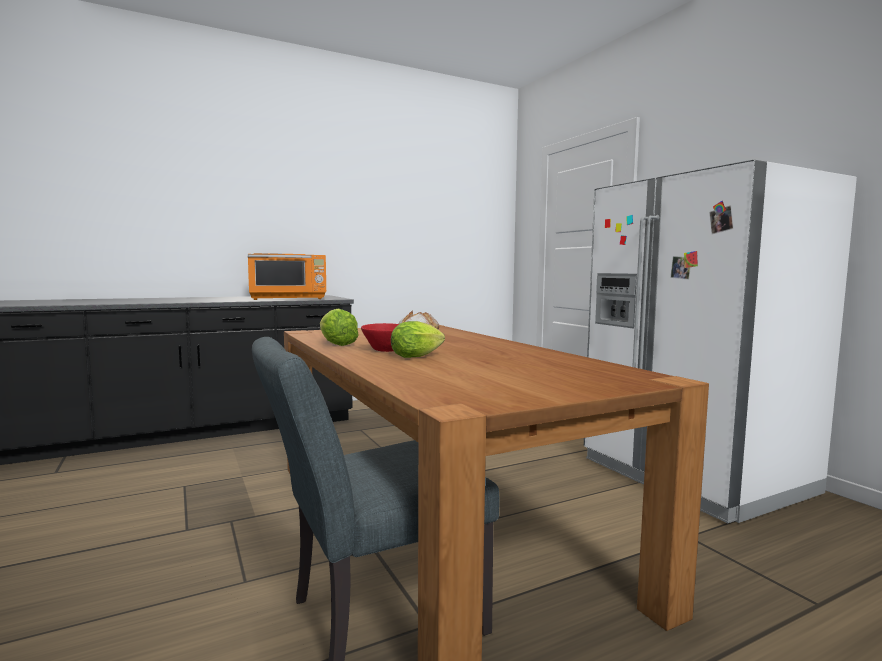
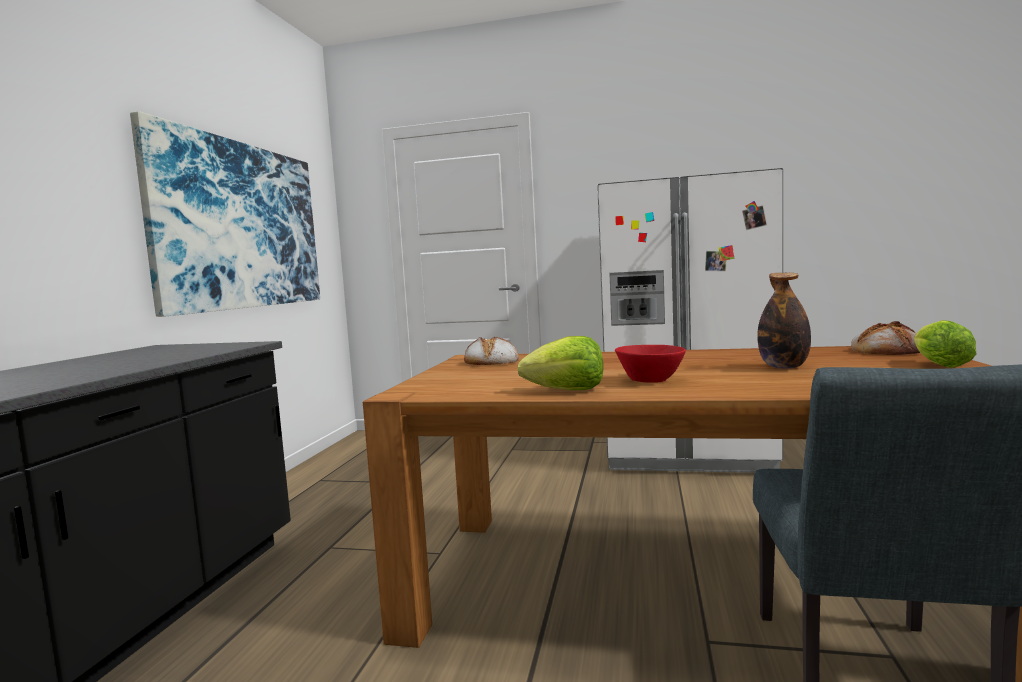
camera: 50 degrees left, 0 degrees up
(288, 298) = (167, 356): orange microwave -> none
(409, 228) = (241, 226): none -> picture
(419, 356) = (717, 376): lettuce -> lettuce (938, 364)
(478, 363) = (783, 367): none -> bottle
(629, 376) = (887, 350): none -> bread

